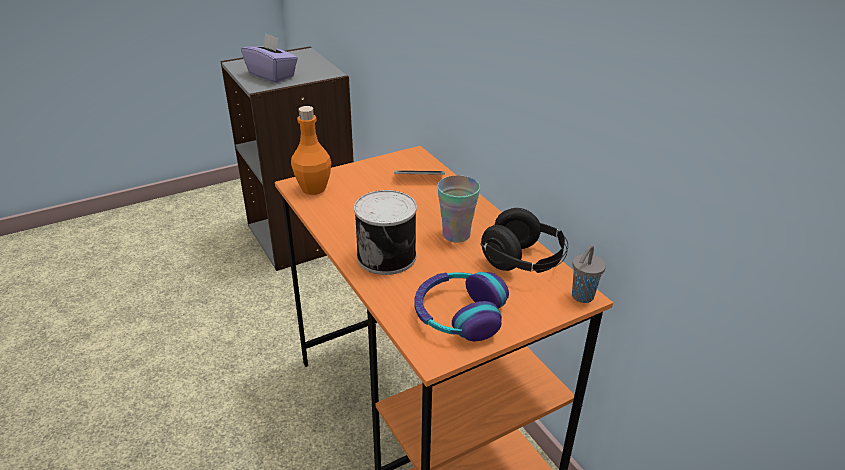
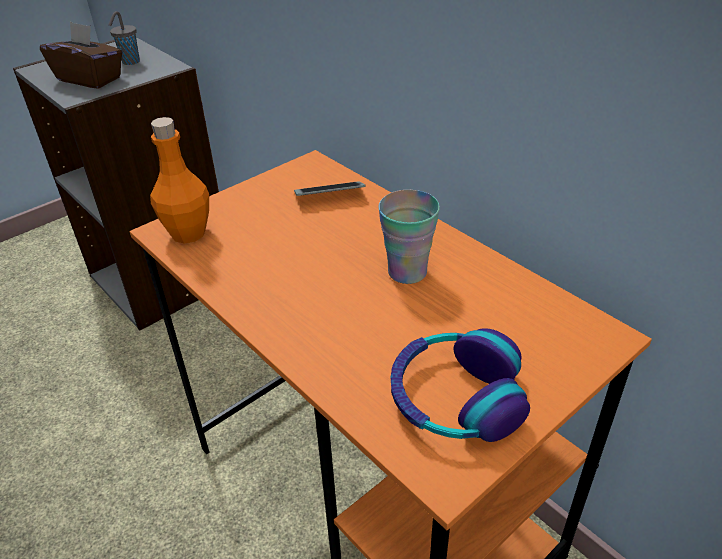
camera: 10 degrees left, 5 degrees up
(272, 75) = (90, 79): purple tissue box -> brown tissue box
(388, 256) = (324, 320): can -> none
(523, 262) = (511, 298): black headphones -> none
(581, 297) = (609, 338): grey cup -> grey cup (130, 62)

